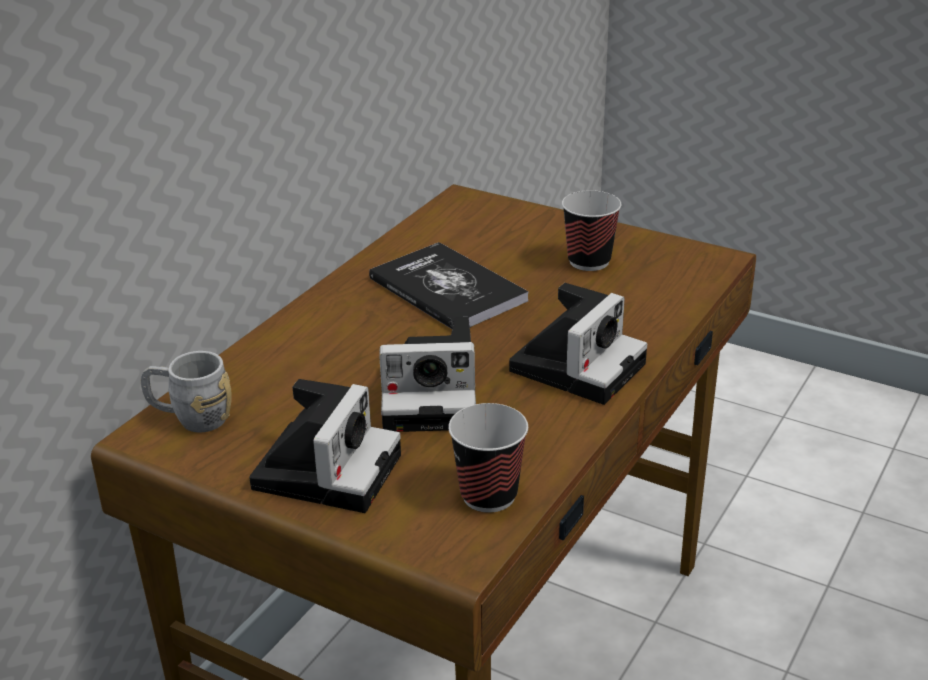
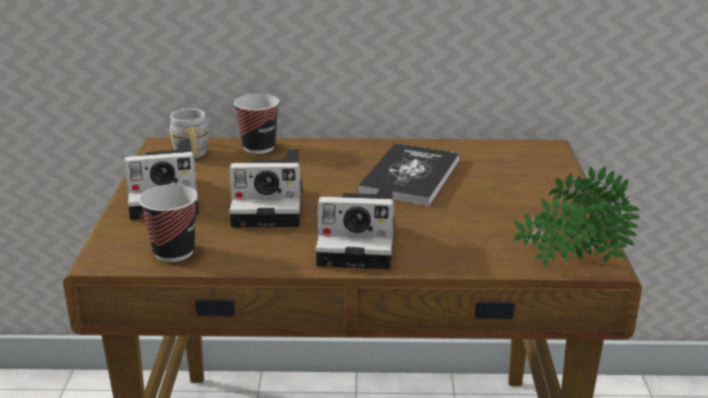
camera: 60 degrees right, 5 degrees down
(434, 396) = (272, 206): camera -> camera turned 60 degrees counterclockwise
(589, 261) = (517, 213): cup -> cup (259, 147)
(706, 271) = (569, 263): none -> potted plant

